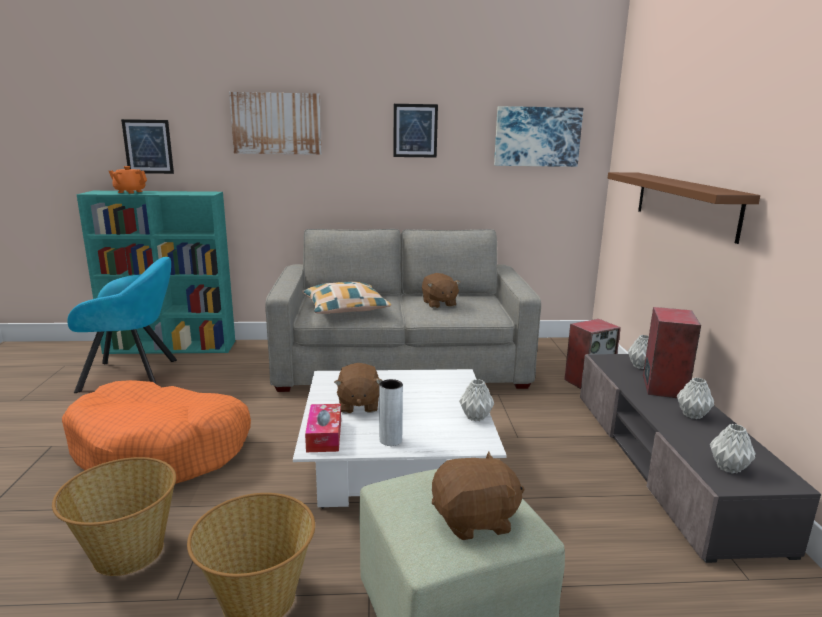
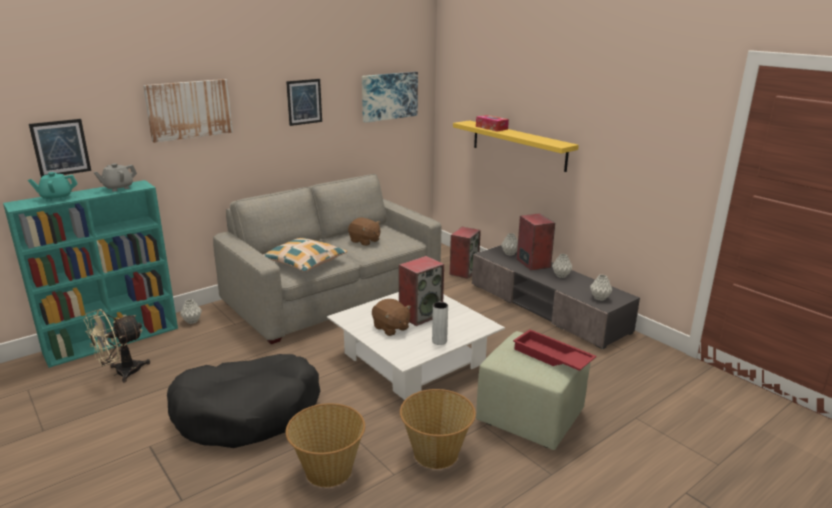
camera: 35 degrees left, 5 degrees up
(130, 192) = (56, 198): orange teapot -> turquoise teapot
(134, 375) = (121, 373): turquoise armchair -> beige fan
(162, 449) = (248, 412): orange dog bed -> black dog bed
(187, 192) = (118, 188): none -> grey teapot
(324, 436) = (400, 352): tissue box -> tissue box (491, 128)
(415, 402) = (420, 315): none -> speaker
(475, 417) = (464, 312): grey vase -> grey vase (192, 321)
(475, 520) = (551, 357): brown plush toy -> red tray
(684, 203) = (518, 145): brown shelf -> yellow shelf

